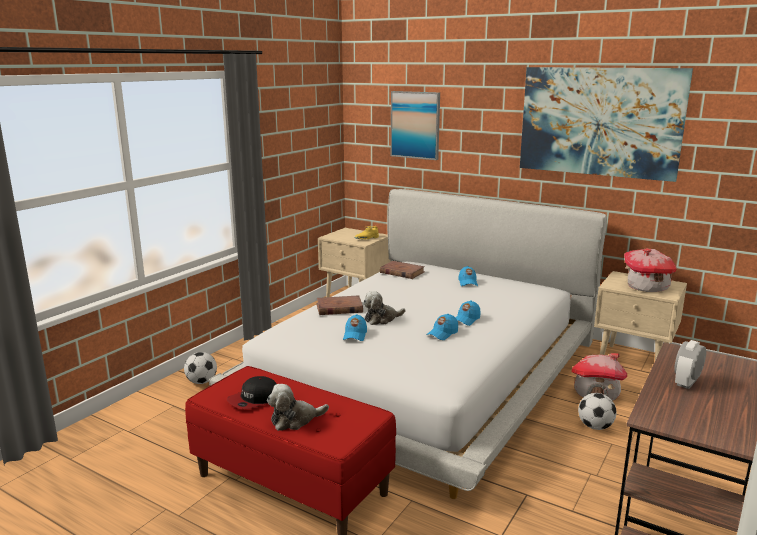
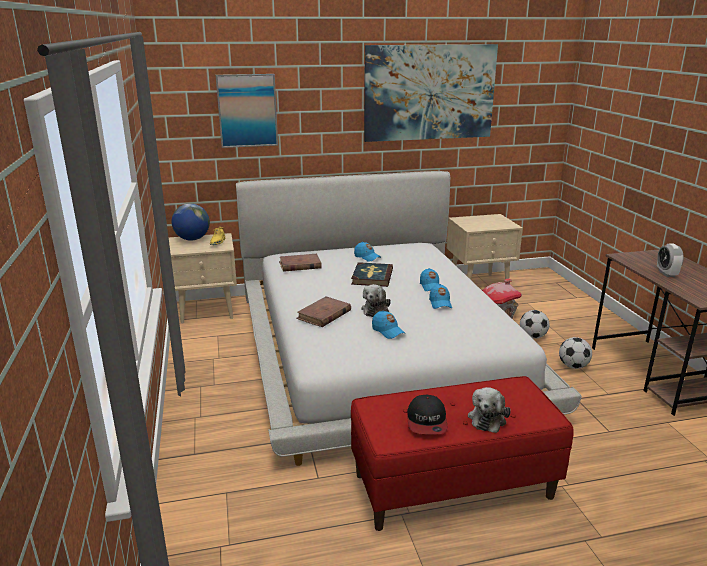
camera: 45 degrees left, 5 degrees up
(202, 382) = (209, 455): football -> football (573, 366)
(356, 232) = (192, 239): none -> globe
(435, 297) = (372, 277): none -> book
(647, 287) = (489, 223): toy house -> none

